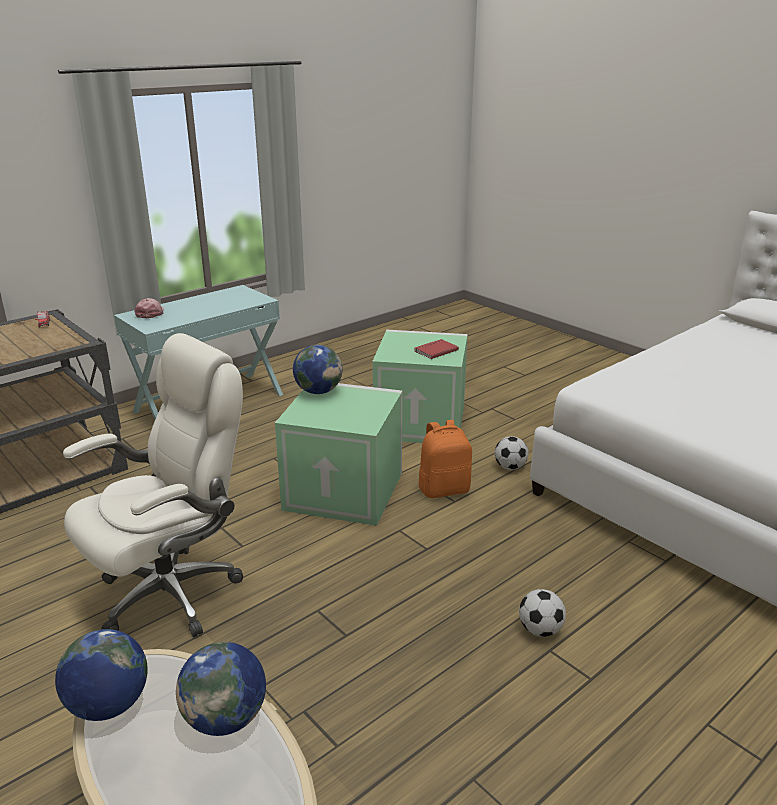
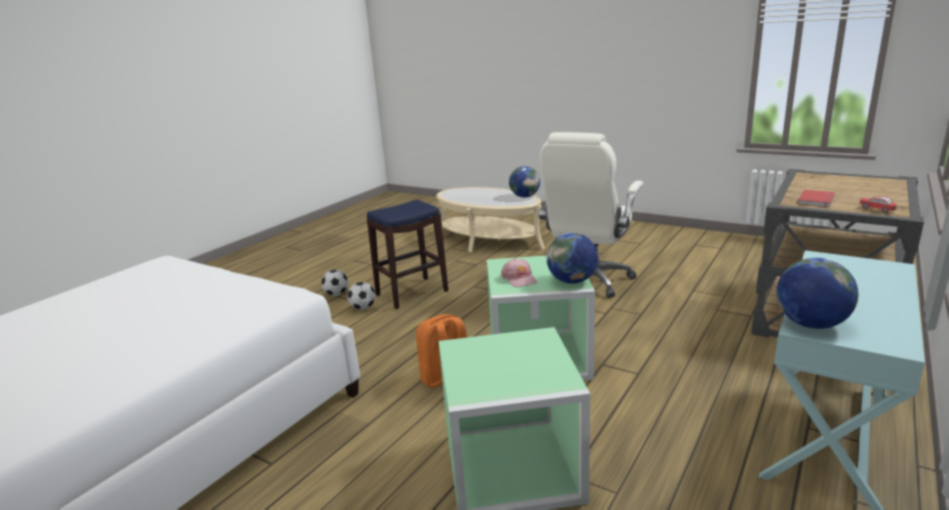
camera: 165 degrees right, 5 degrees down
(150, 313) = (880, 274): pink cap -> pink cap (519, 279)
(225, 719) = (481, 201): globe -> globe (810, 324)
(435, 350) = (484, 361): red book -> red book (817, 200)
(455, 647) = (412, 293): none -> stool
(510, 467) = (381, 420): football -> football (336, 294)

